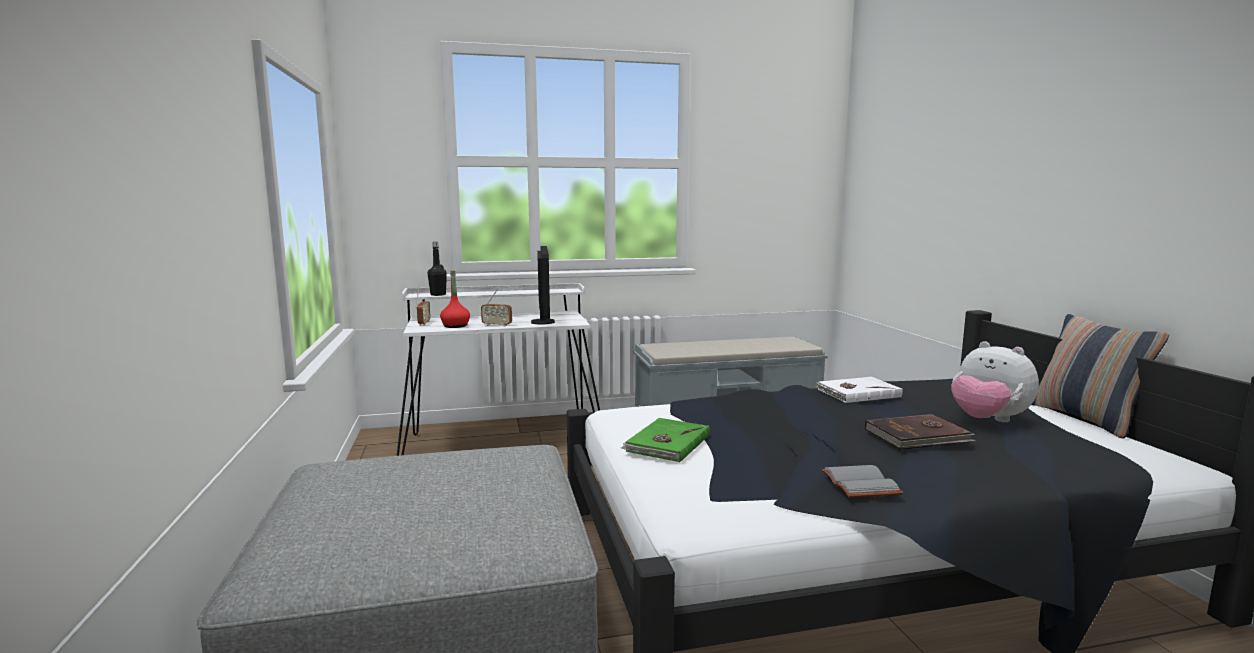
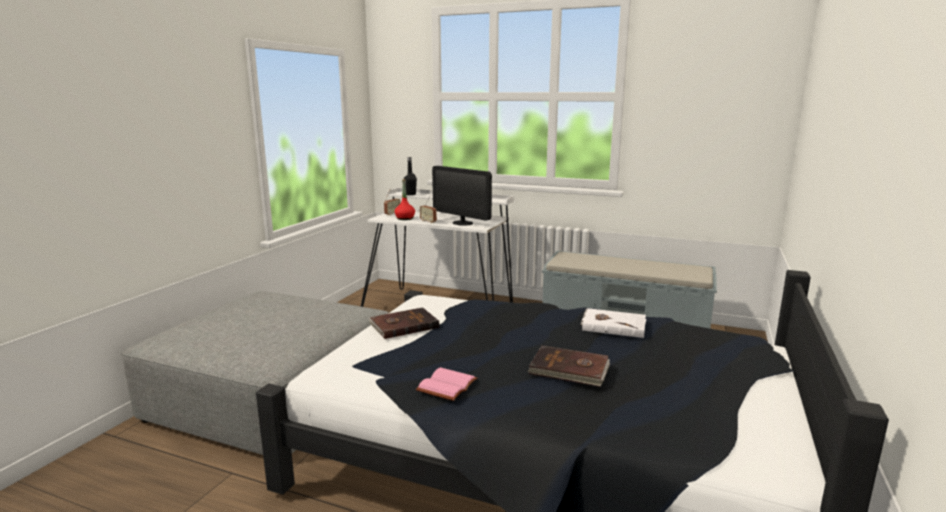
camera: 35 degrees right, 5 degrees up
(542, 321) = (462, 223): monitor -> monitor turned 105 degrees clockwise
(666, 443) = (403, 325): green book -> brown book
(862, 484) = (448, 386): grey book -> pink book
(988, 420) = (675, 377): plush toy -> none
(1085, 419) = (804, 407): pillow -> none

